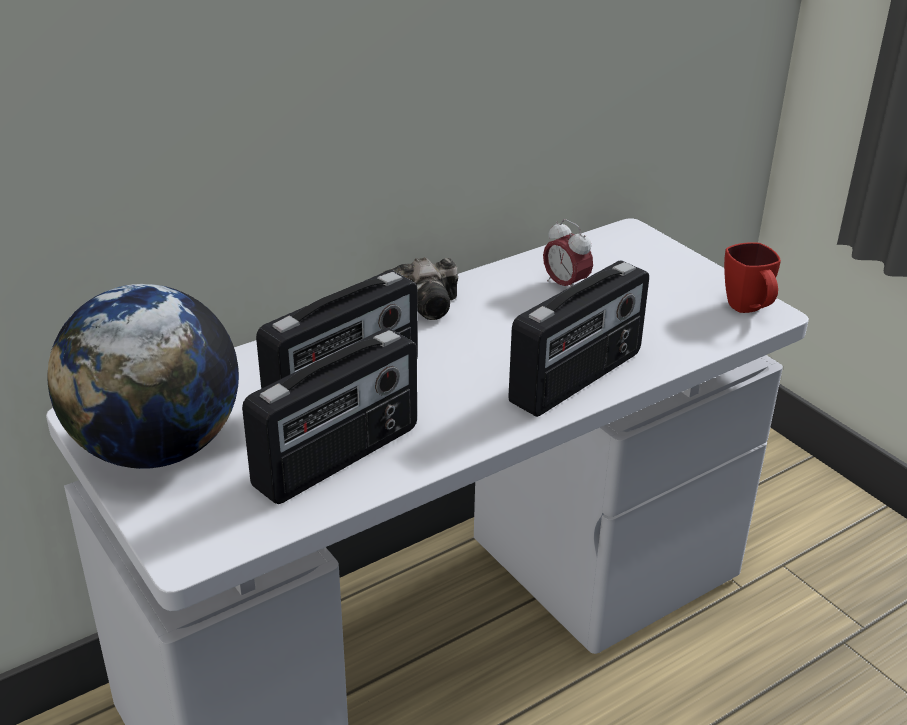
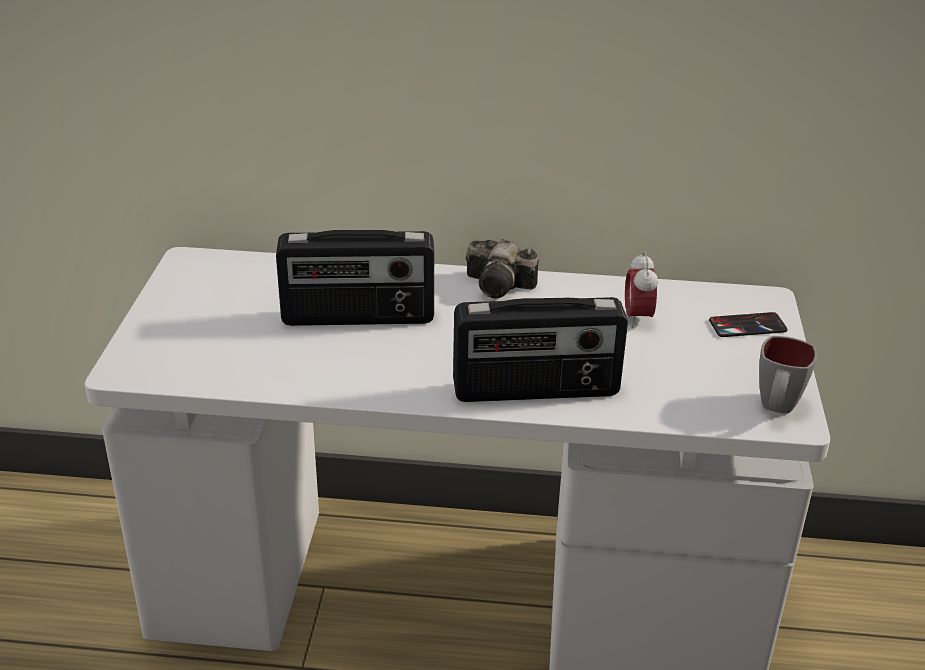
camera: 40 degrees right, 0 degrees up
(157, 448) = (196, 299): globe -> none
(339, 458) = (289, 360): radio -> none
(645, 257) = (747, 325): none -> phone
(748, 310) = (776, 409): red mug -> grey mug

